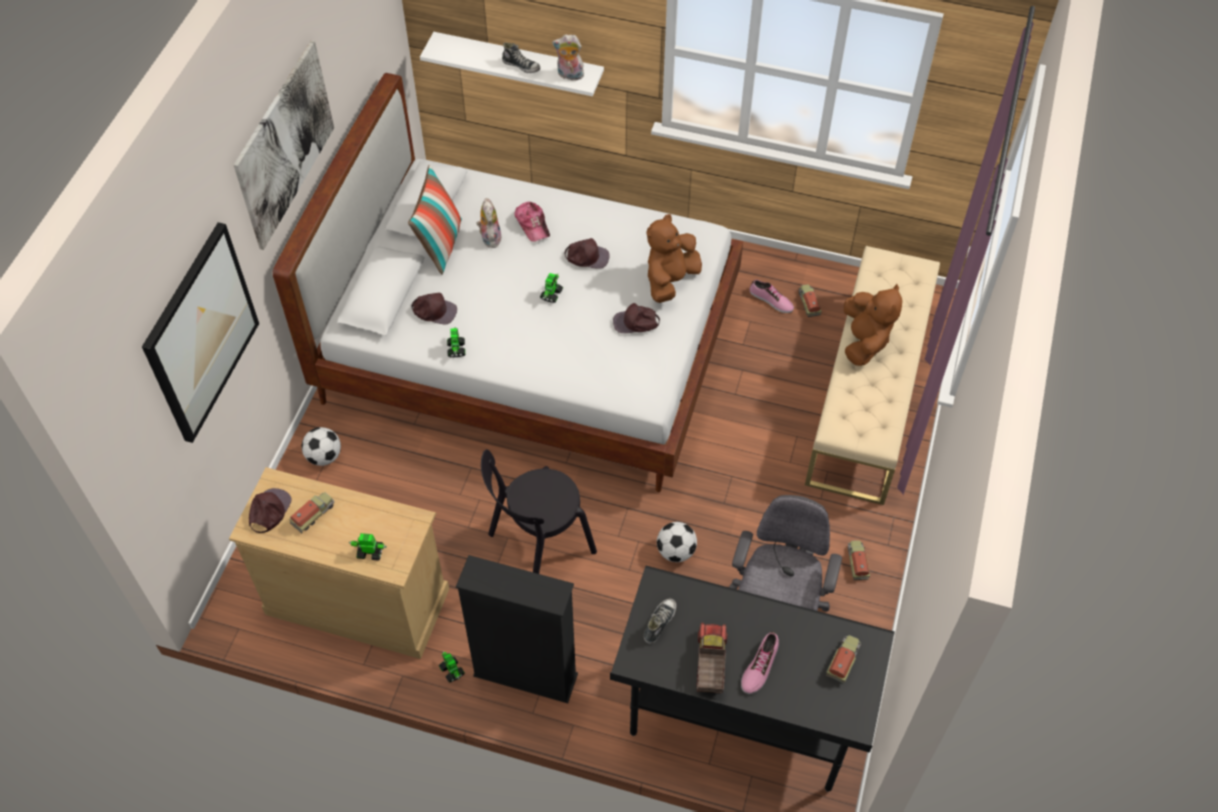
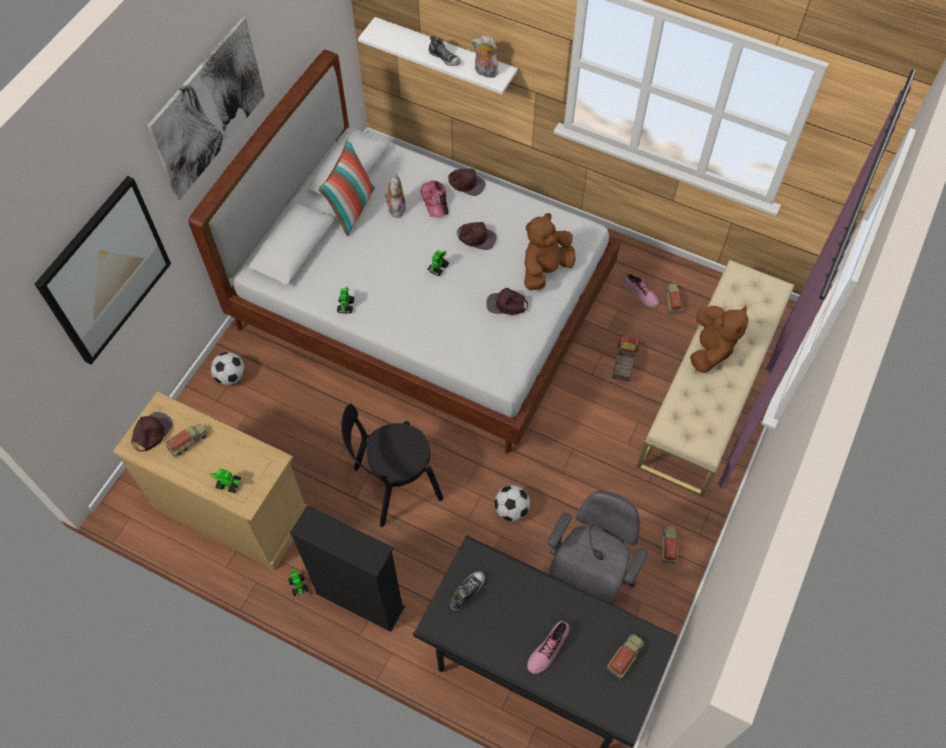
camera: 10 degrees right, 5 degrees up
(434, 310) = (334, 268): brown cap -> brown cap (466, 183)
(709, 664) = (503, 639): toy truck -> toy truck (623, 363)

